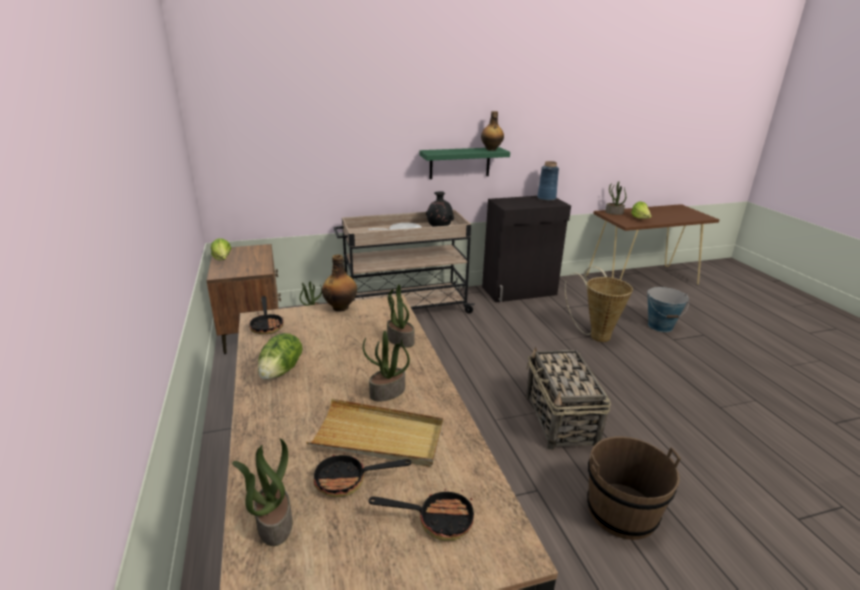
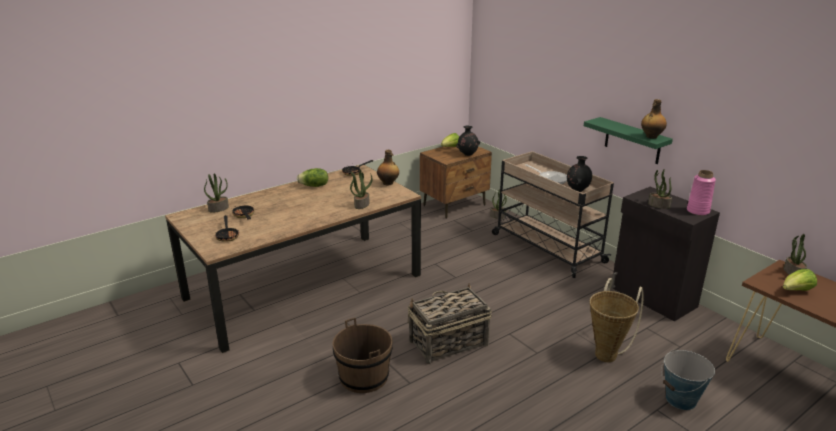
camera: 70 degrees right, 0 degrees up
(260, 256) = (467, 154): none -> black vase
(378, 437) = (273, 216): beige tray -> none
(387, 392) = (308, 211): potted plant -> potted plant (658, 205)
(546, 198) = (698, 211): blue vase -> pink vase

